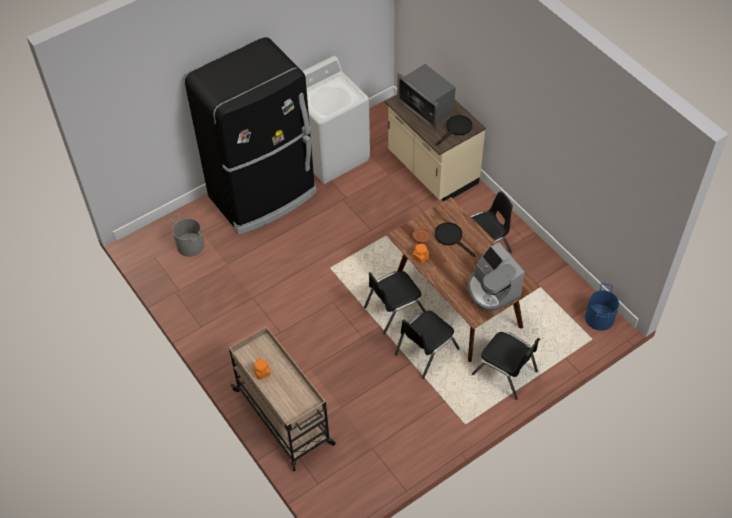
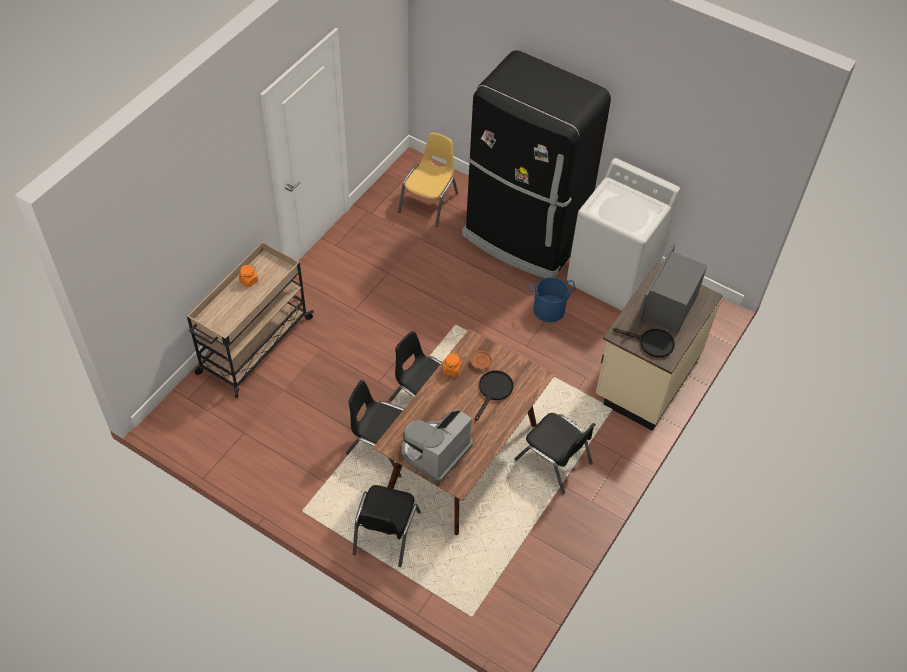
camera: 65 degrees right, 0 degrees up
(191, 245) = (429, 202): grey bucket -> yellow chair
(600, 318) = (507, 618): blue bucket -> blue bucket (549, 310)

